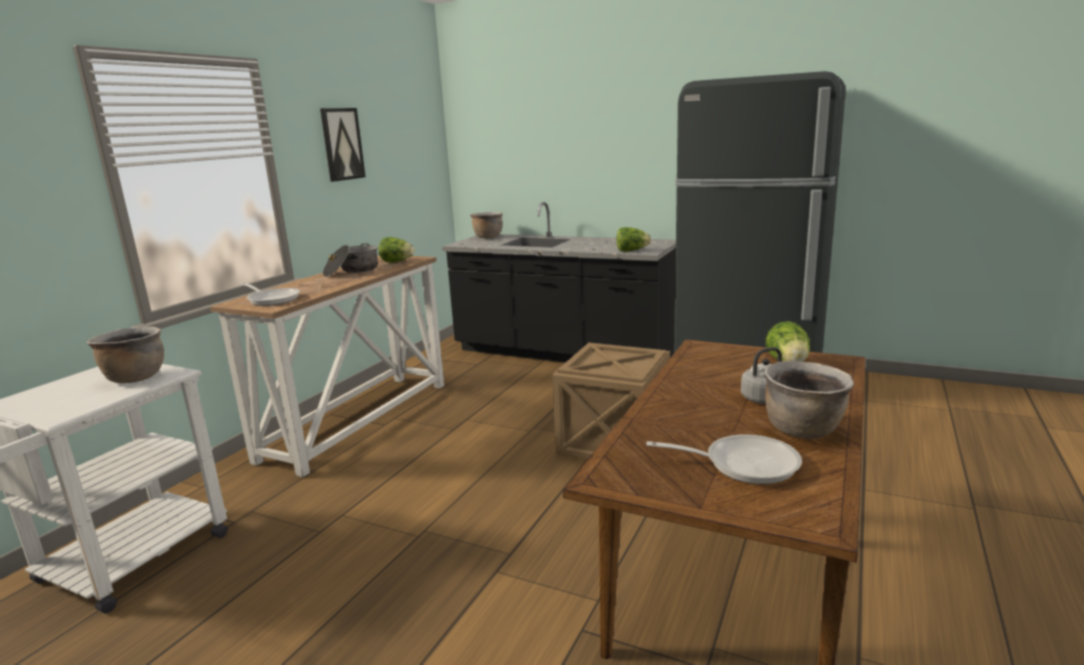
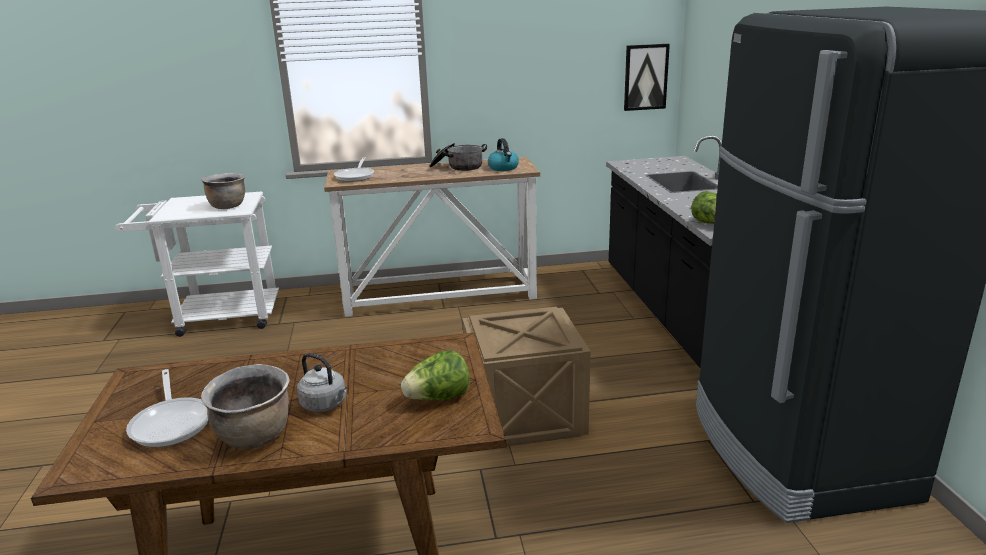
camera: 55 degrees right, 5 degrees up
(342, 144) = (511, 45): picture -> picture (645, 77)
(397, 262) = (503, 168): lettuce -> kettle
(488, 237) = (671, 162): brown cooking pot -> none

